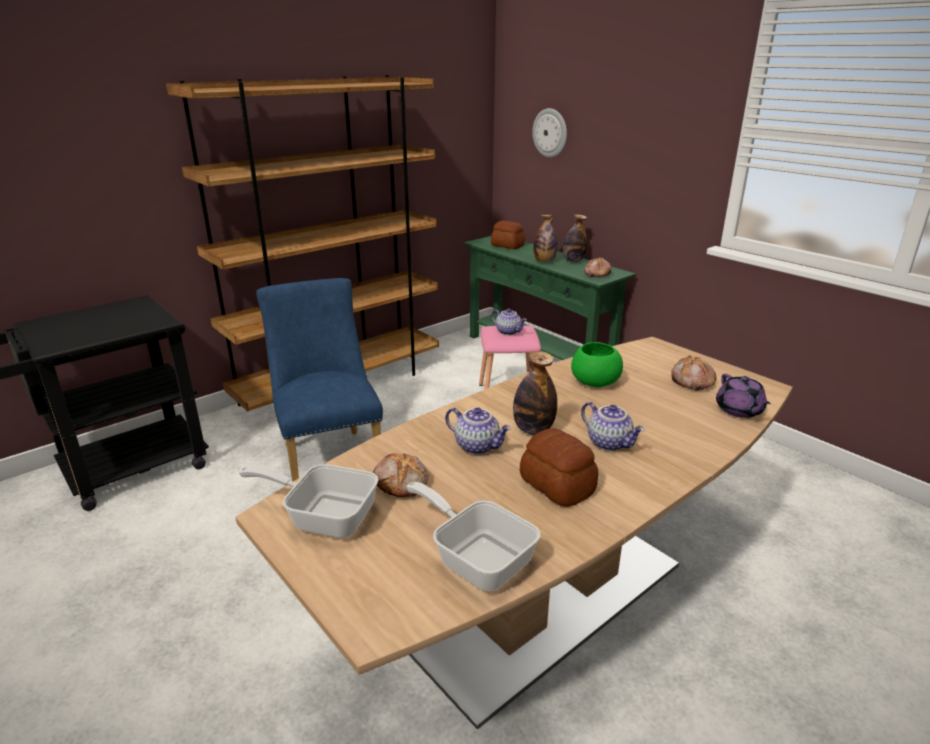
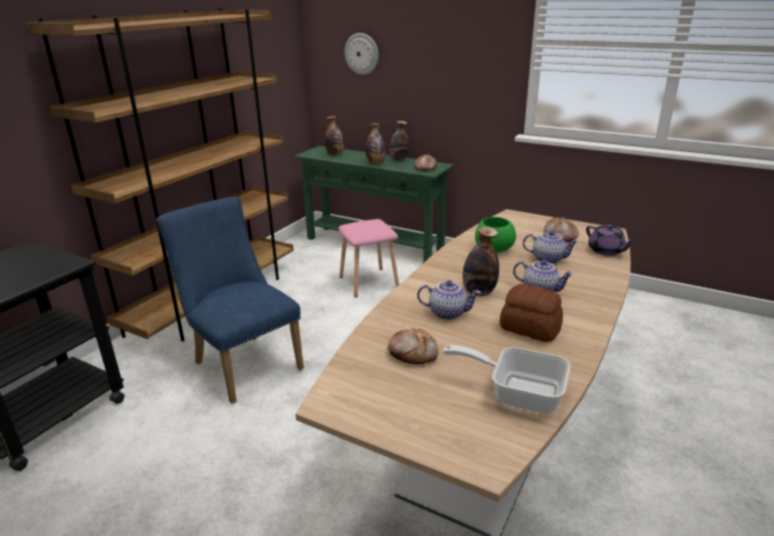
camera: 20 degrees left, 0 degrees up
(324, 516) = (373, 394): frying pan -> none
(507, 246) = (335, 154): bread -> bottle
(508, 331) = (366, 226): teapot -> teapot (548, 259)

